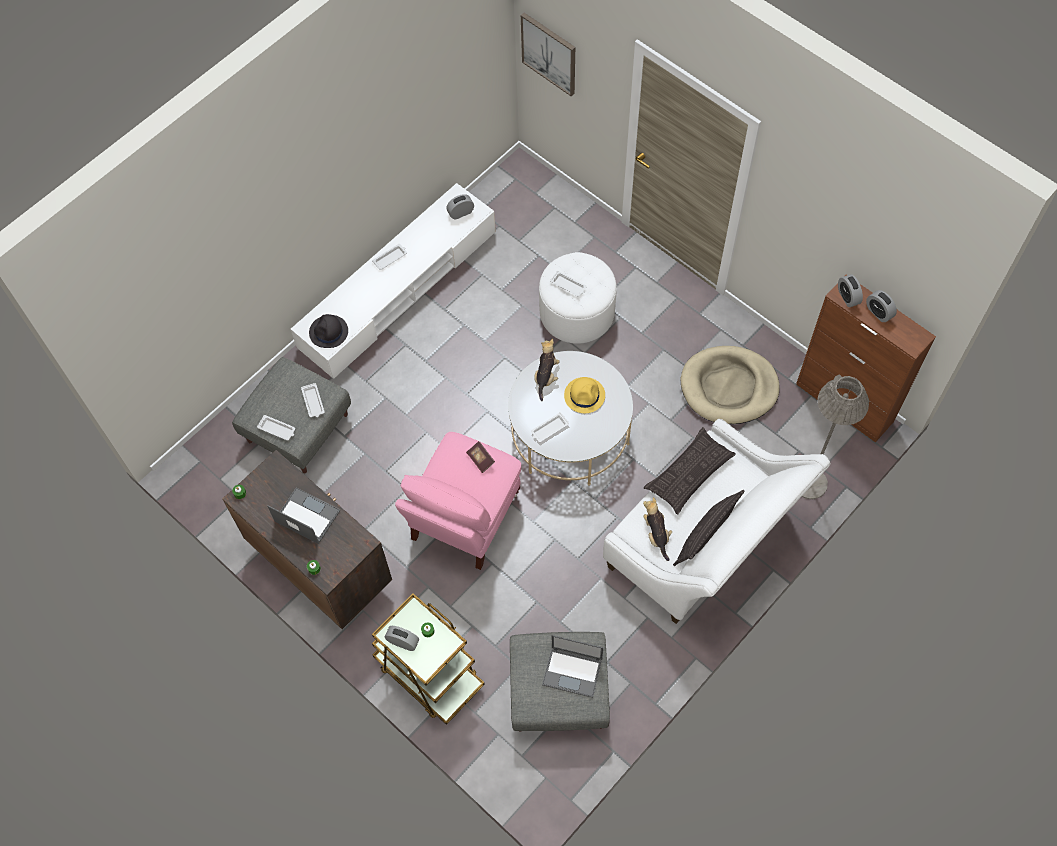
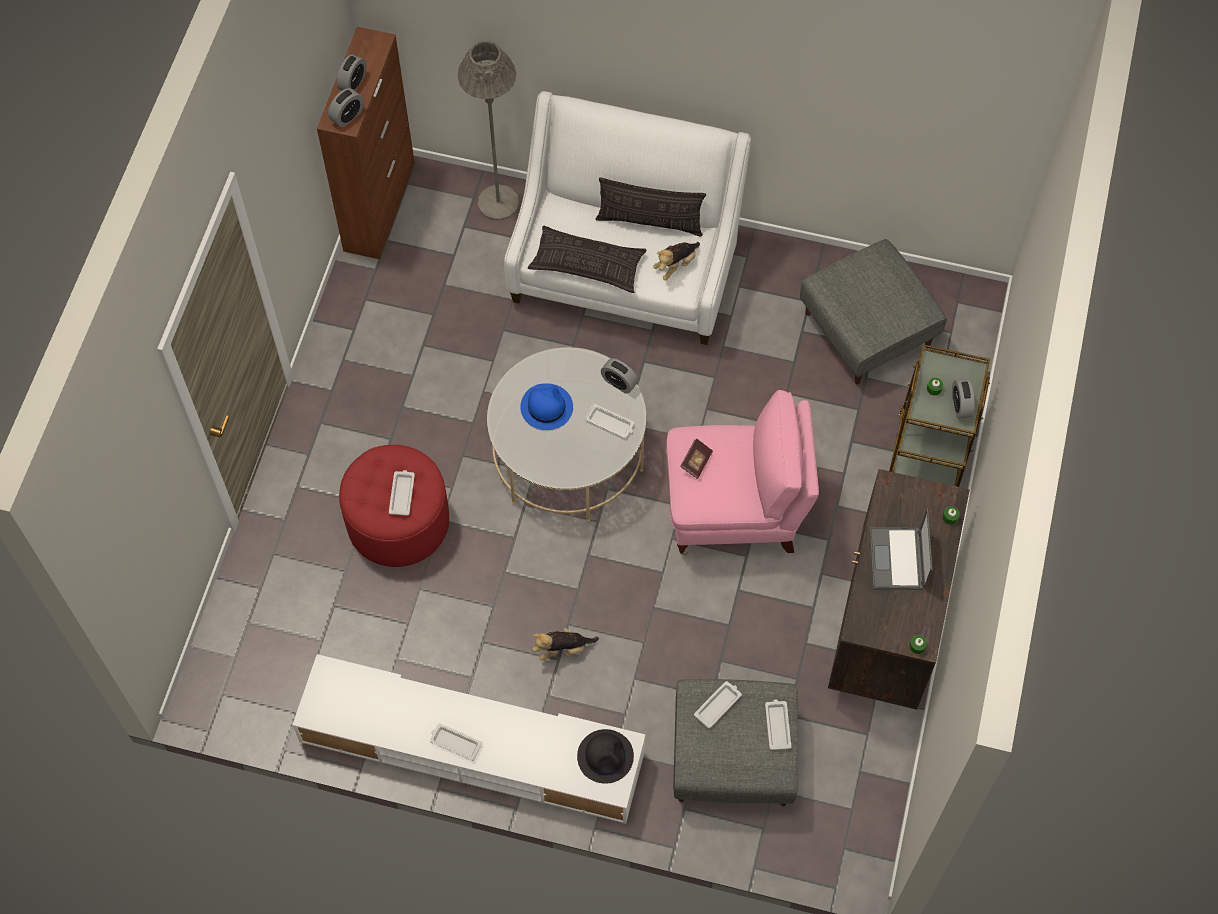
camera: 120 degrees left, 0 degrees up
(461, 213) = (340, 693): alarm clock -> alarm clock (619, 382)
(546, 376) = (543, 458): plush toy -> plush toy (563, 649)
(549, 53) = (134, 554): picture -> none
(573, 671) = (863, 285): laptop -> none
(577, 312) = (398, 521): white ottoman -> red ottoman
(585, 395) = (546, 407): yellow hat -> blue hat
(729, 387) = (419, 321): beige dog bed -> none

